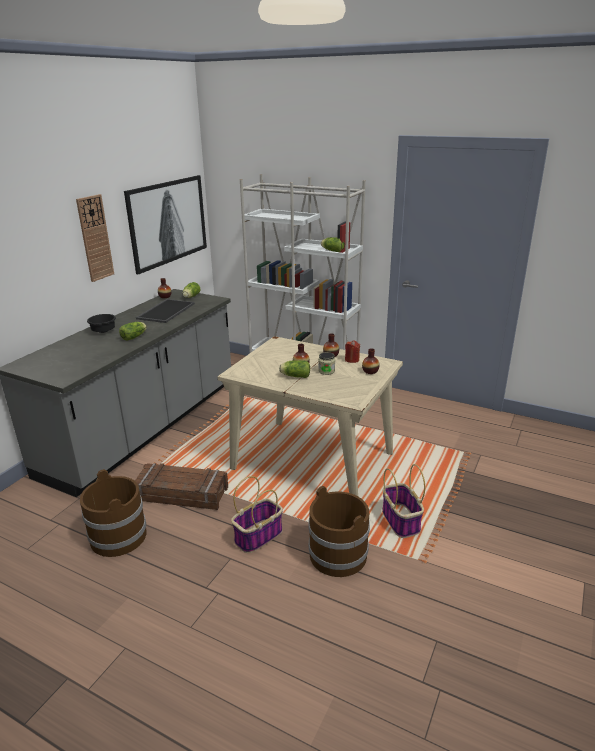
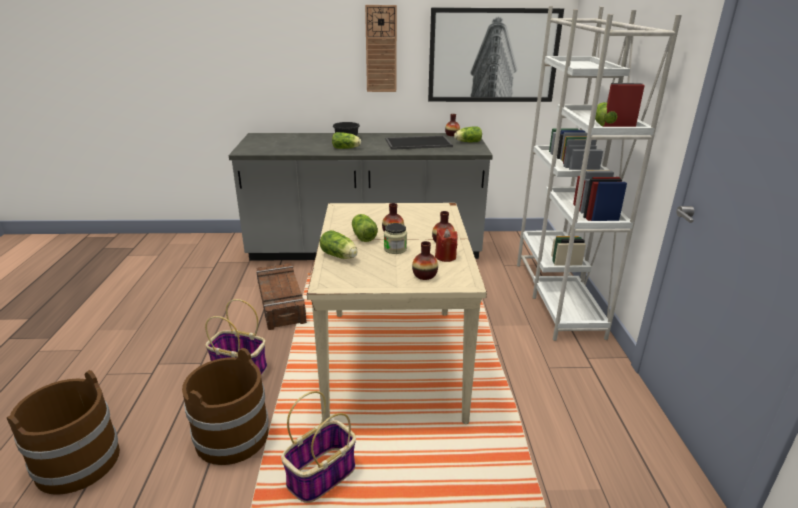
camera: 60 degrees right, 0 degrees up
(118, 536) = (209, 296): brown bucket -> brown bucket (78, 461)
(319, 390) = (340, 256): none -> lettuce

